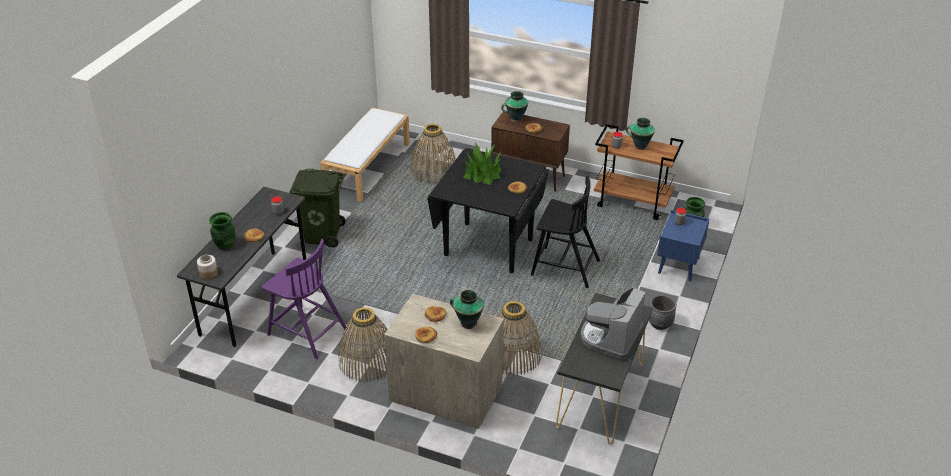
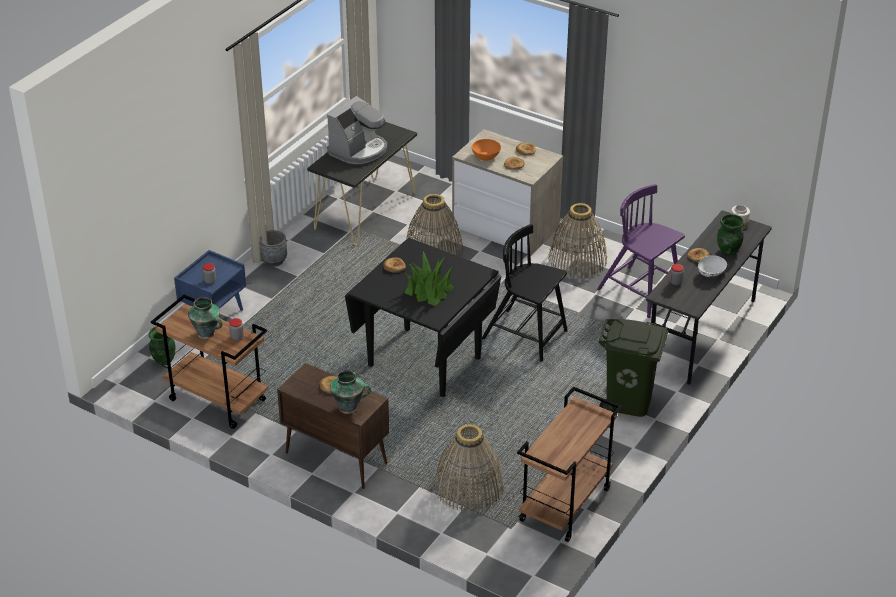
camera: 170 degrees left, 0 degrees up
(245, 222) = (711, 273): none -> white bowl
(368, 167) = (565, 506): white bench -> brown cart
(467, 323) = (486, 156): vase -> orange bowl
(564, 267) = (345, 328): black chair -> black chair (526, 335)

